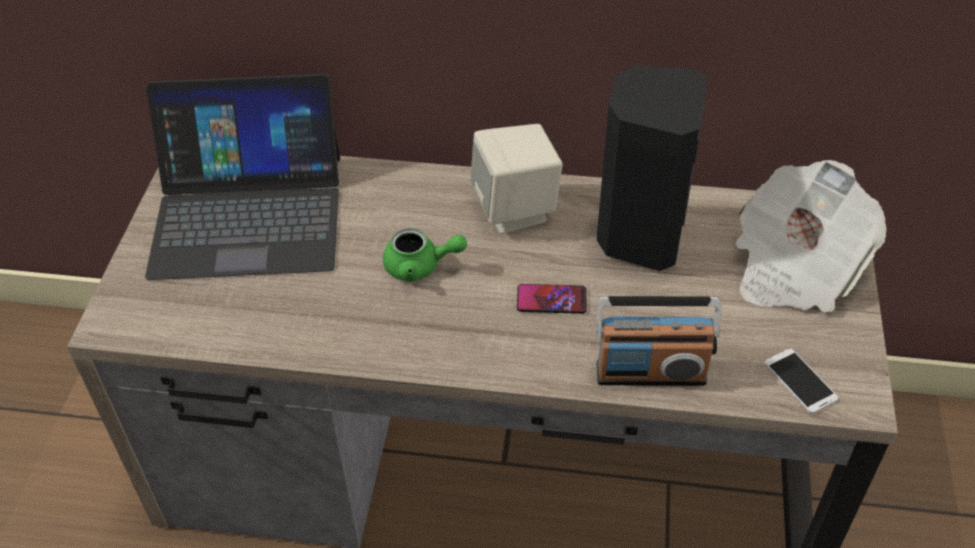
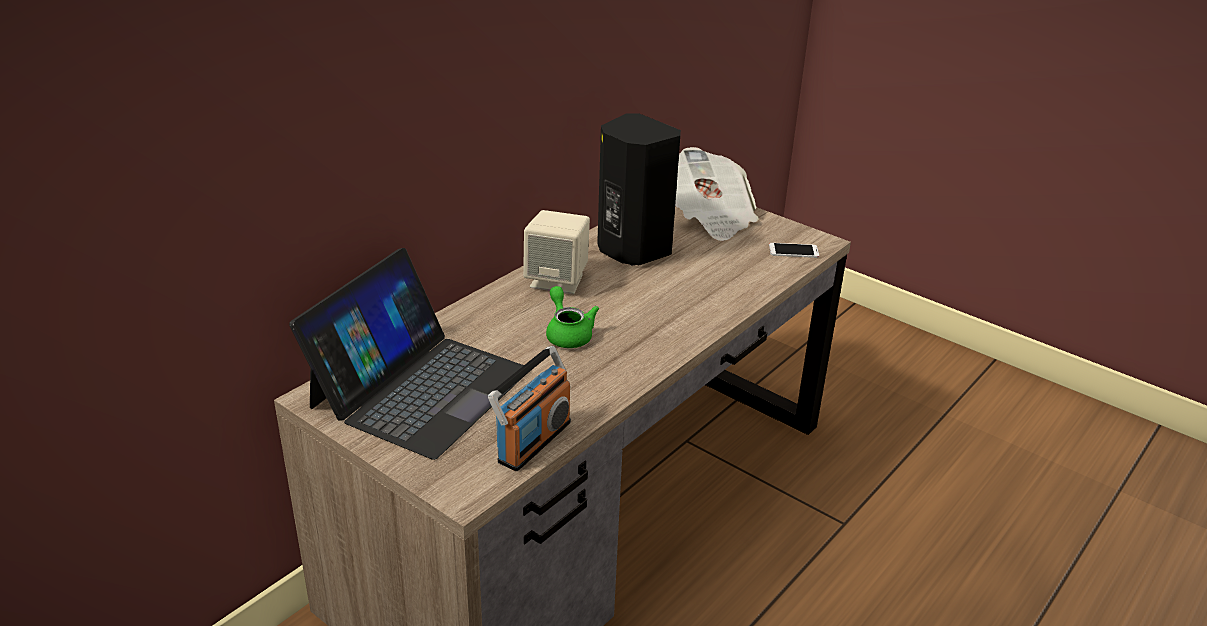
camera: 60 degrees left, 15 degrees down
(420, 266) = (568, 334): green teapot -> green teapot turned 60 degrees counterclockwise
(551, 300) = (653, 298): phone -> none
(650, 372) = (745, 290): radio -> radio (533, 441)

